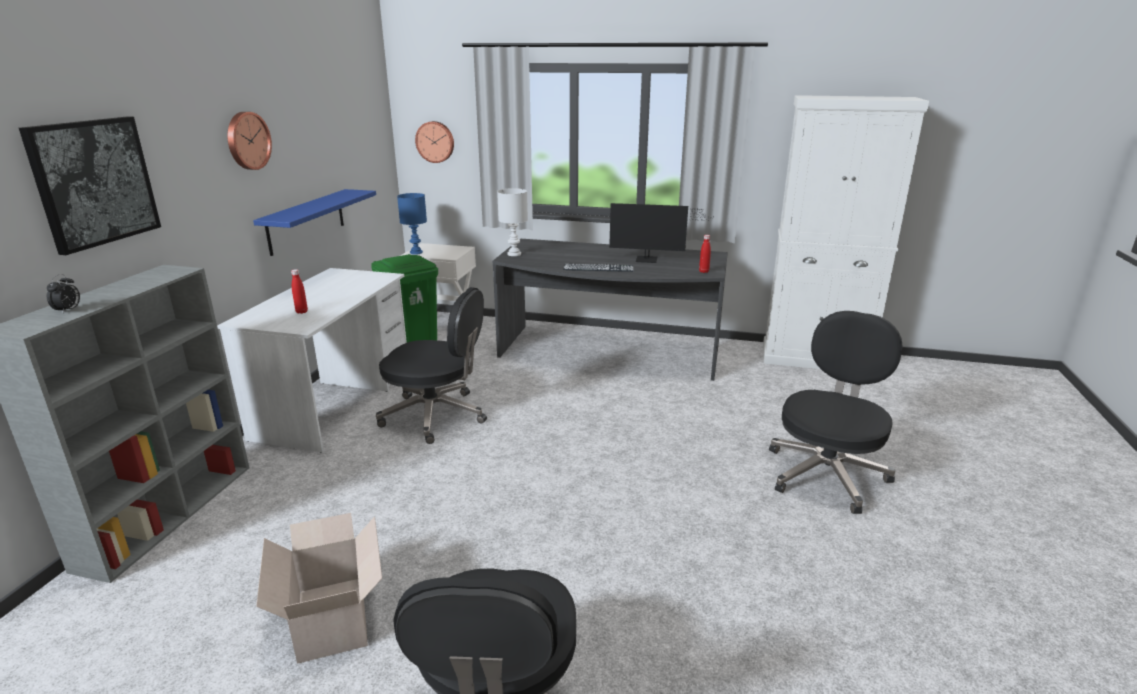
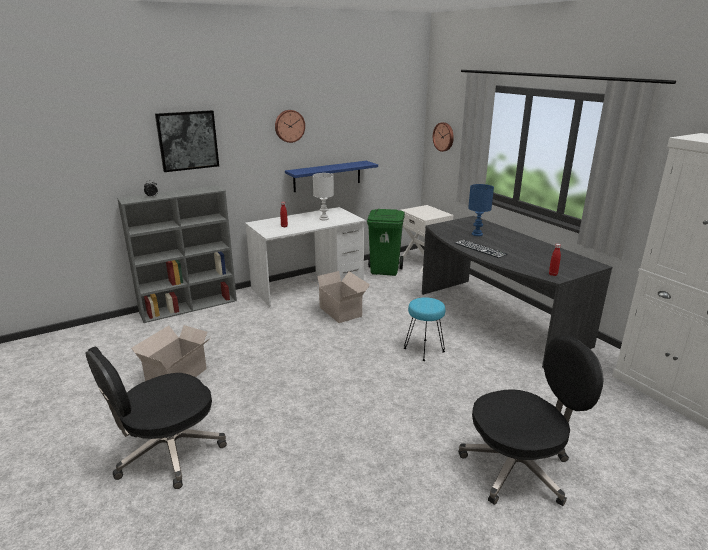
camera: 45 degrees right, 0 degrees up
(416, 252) = (412, 210): blue table lamp -> blue table lamp (477, 234)
(436, 415) = (340, 312): black office chair -> cardboard box
(514, 254) = (446, 224): white table lamp -> white table lamp (324, 218)
(593, 413) = (424, 350): none -> turquoise stool
(650, 260) = (530, 254): monitor -> none

